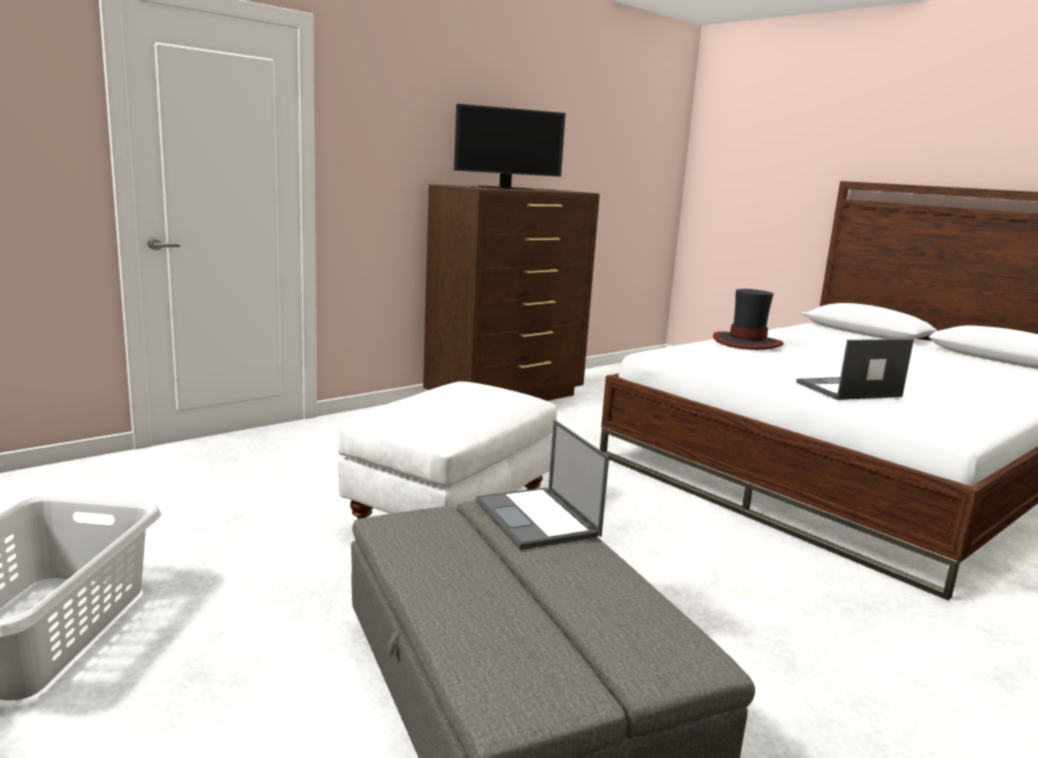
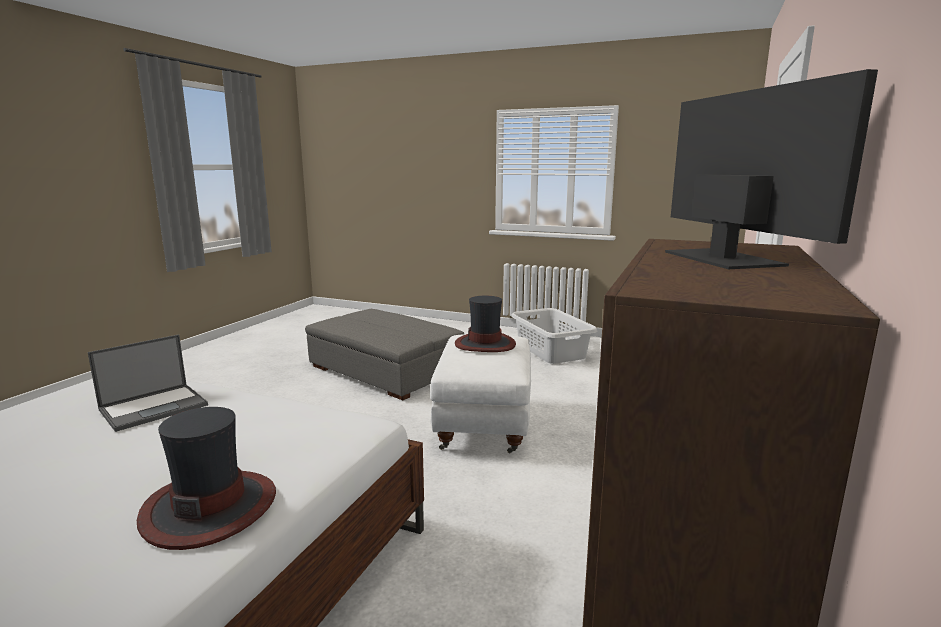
camera: 155 degrees right, 0 degrees up
(445, 403) = (485, 344): none -> hat
(505, 188) = (722, 258): monitor -> monitor turned 120 degrees clockwise
(537, 519) = (391, 337): laptop -> none

